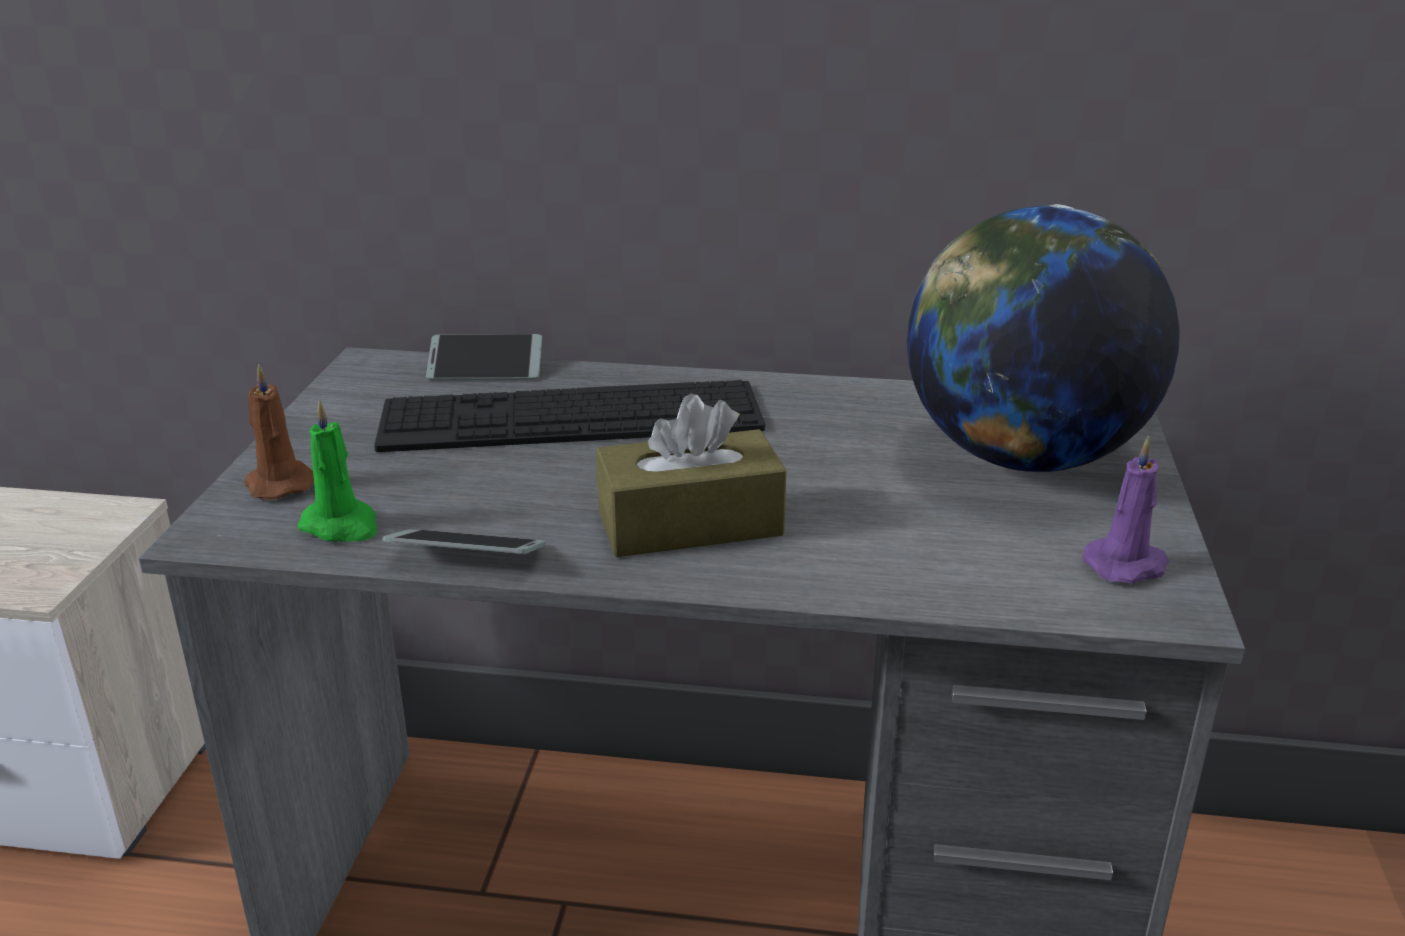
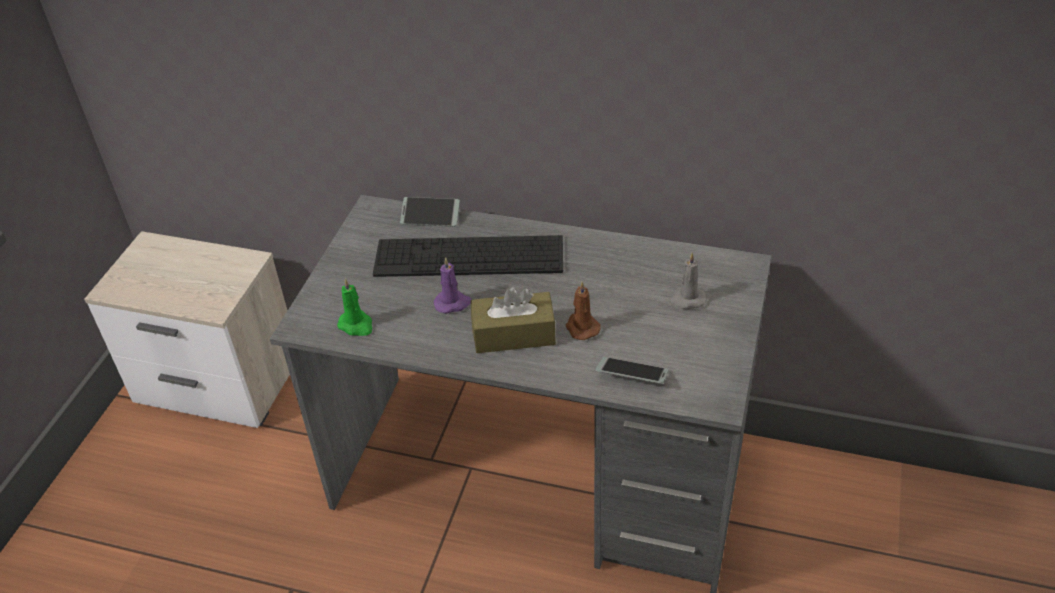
camera: 10 degrees right, 15 degrees up
(279, 483) = (328, 295): brown candle -> brown candle (581, 327)
(467, 556) = (411, 348): phone -> phone (632, 375)
(1023, 458) = (686, 300): globe -> grey candle
(1127, 565) = (709, 374): purple candle -> purple candle (453, 303)

